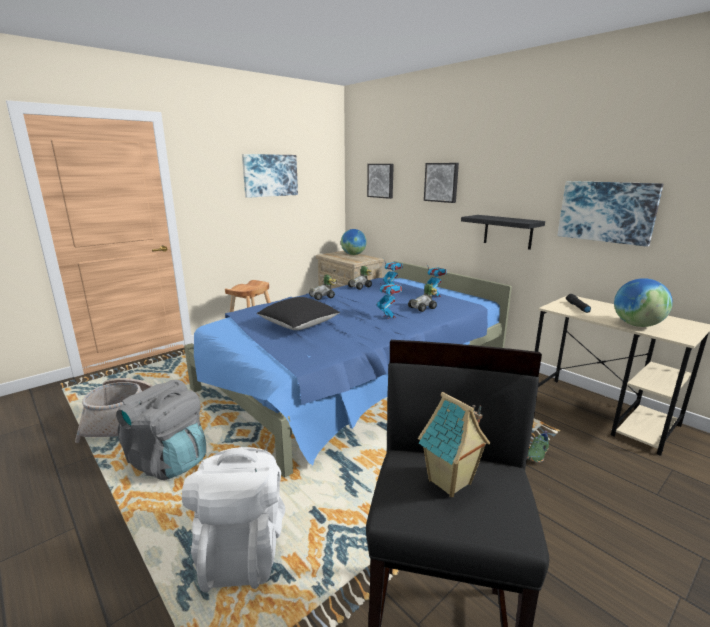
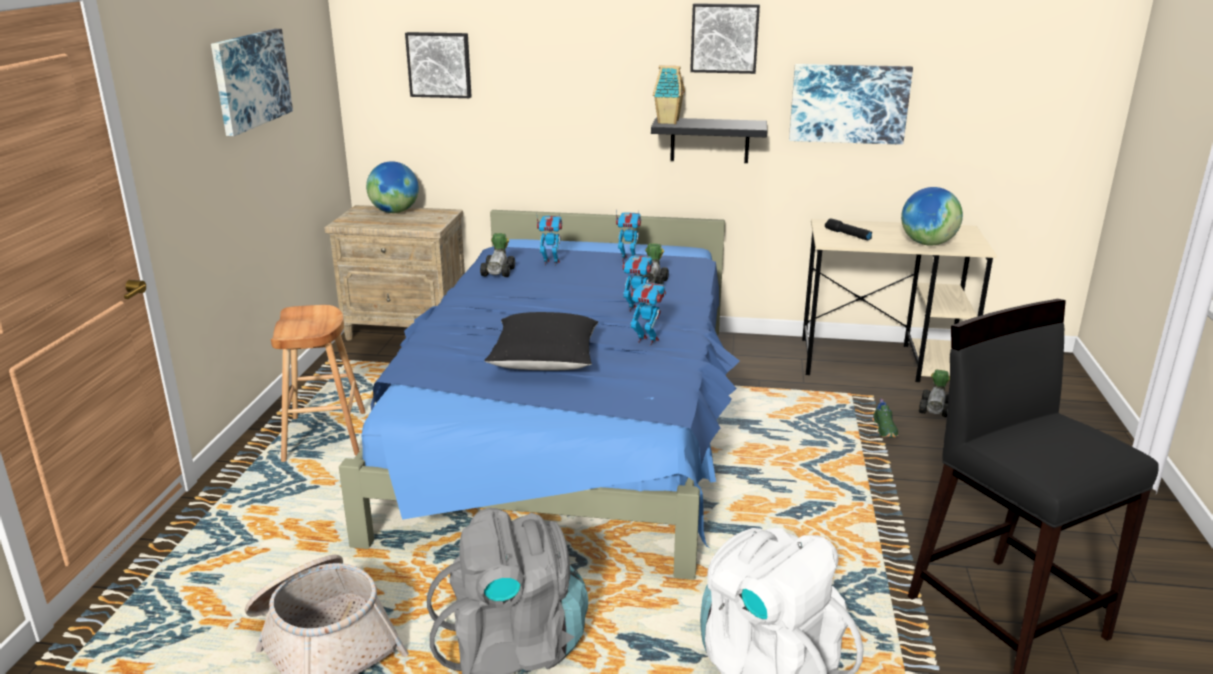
camera: 40 degrees left, 5 degrees up
(323, 297) = (485, 305): toy car -> toy car (936, 408)
(362, 331) = (647, 341): none -> toy robot
(441, 182) = (580, 67): picture -> picture (724, 38)
(450, 483) = (1051, 442): toy house -> toy house (668, 122)

